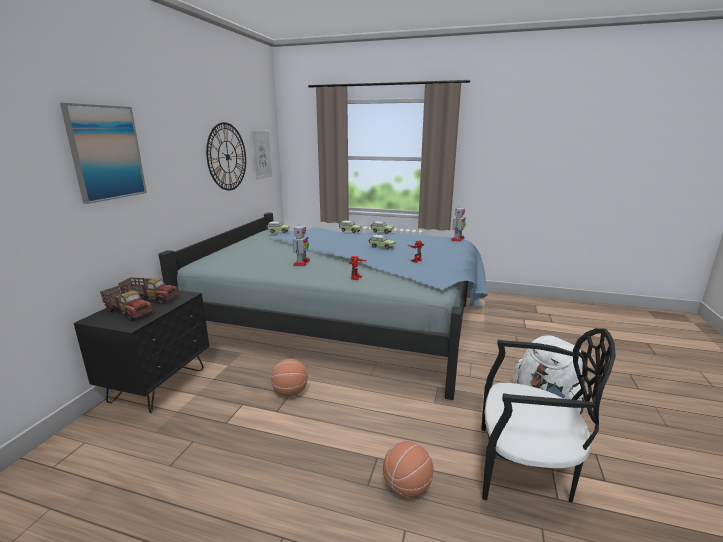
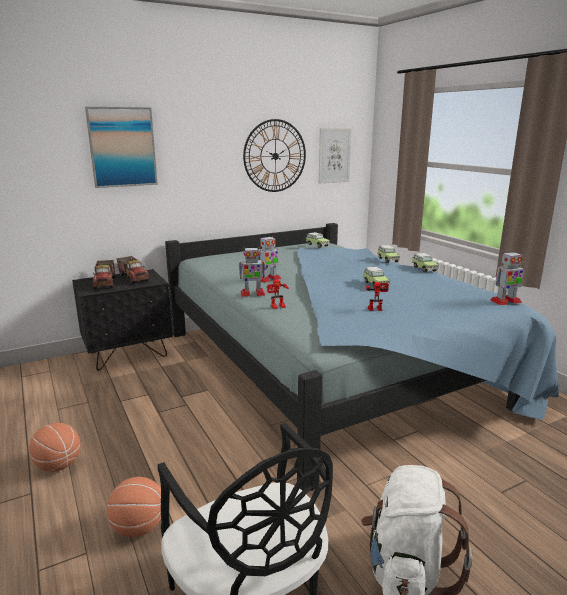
camera: 45 degrees right, 0 degrees up
(290, 392) = (189, 403): basketball -> basketball (58, 465)
(317, 275) = (252, 293): none -> toy robot

